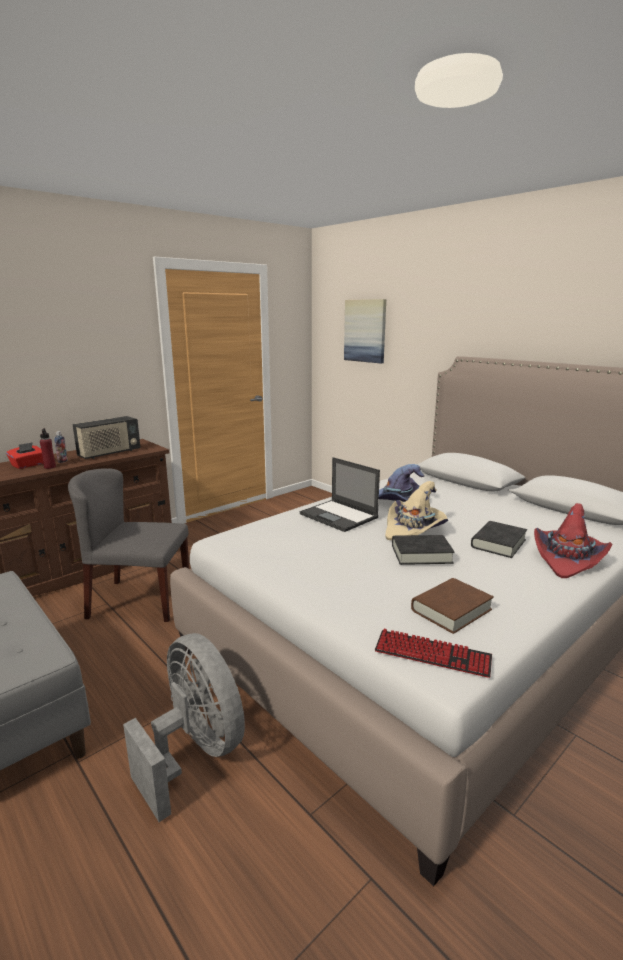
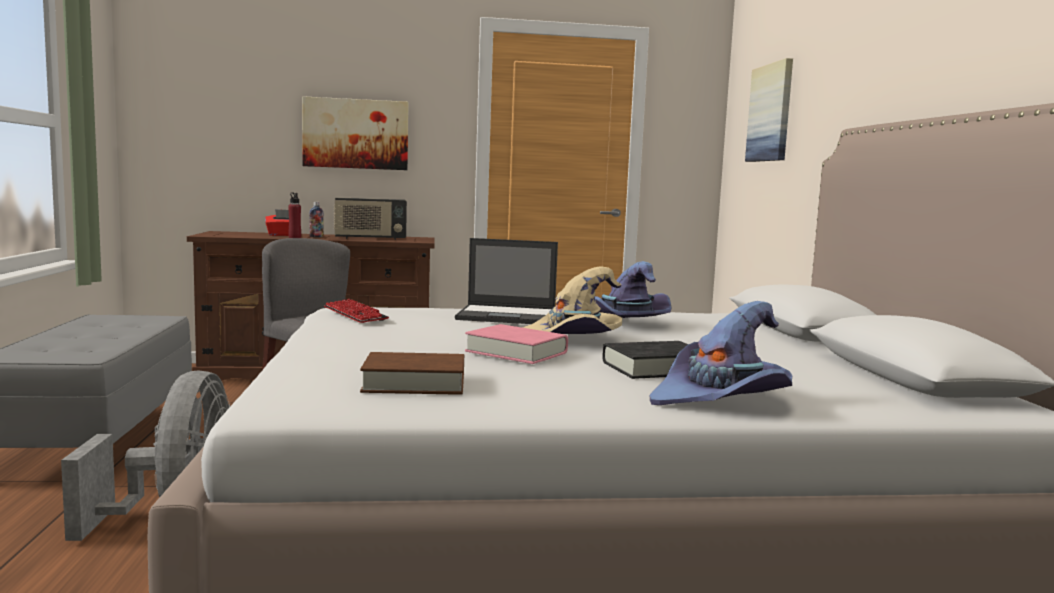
camera: 35 degrees right, 10 degrees down
(65, 363) = (356, 134): none -> picture
(339, 516) = (508, 316): laptop -> laptop turned 75 degrees counterclockwise
(421, 554) = (516, 352): black book -> pink book
(432, 655) = (293, 394): keyboard -> keyboard (355, 314)
(568, 559) = (721, 398): red hat -> purple hat

